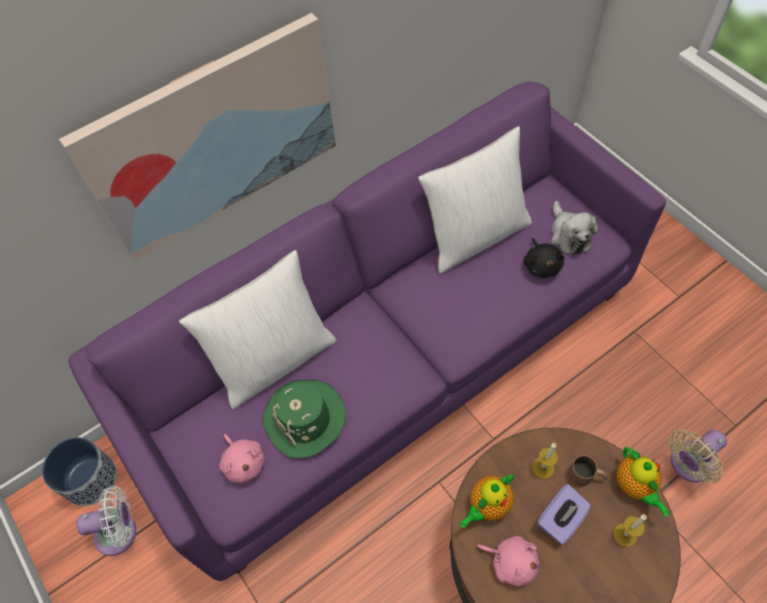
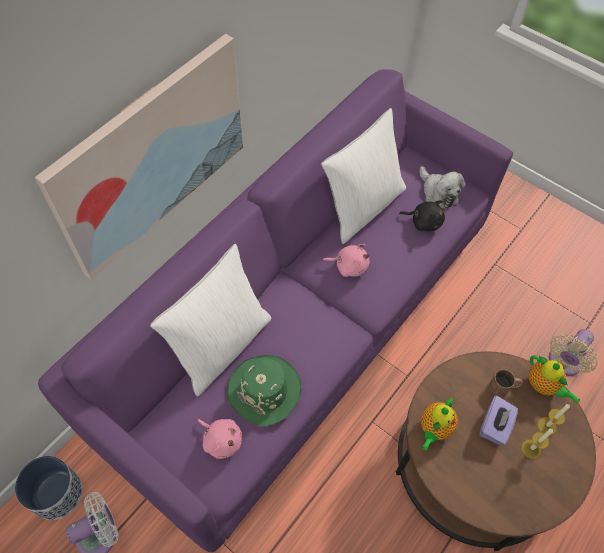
camera: 20 degrees left, 0 degrees up
(511, 562) = (466, 469): pink plush toy -> pink plush toy (349, 266)
(541, 265) = (424, 222): black plush toy -> black plush toy turned 45 degrees counterclockwise
(543, 467) = (469, 387): candle -> candle (531, 449)

